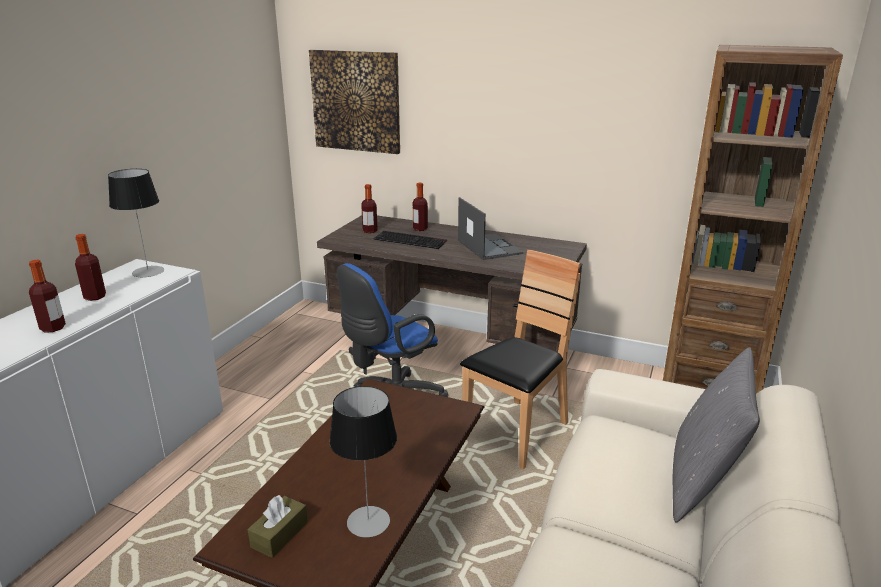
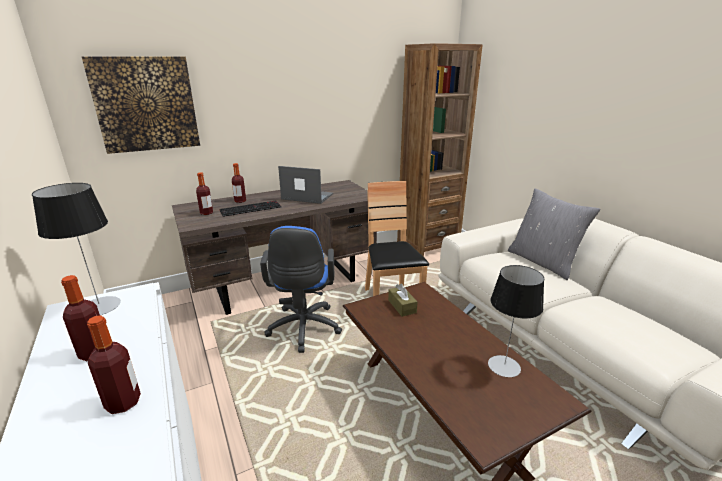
camera: 50 degrees left, 0 degrees up
(279, 534) = (490, 411): brown tissue box -> brown tissue box (402, 306)

